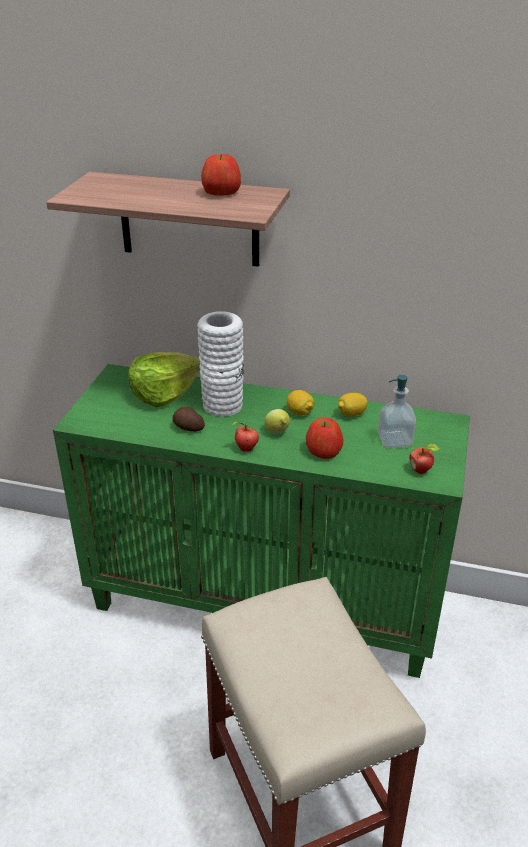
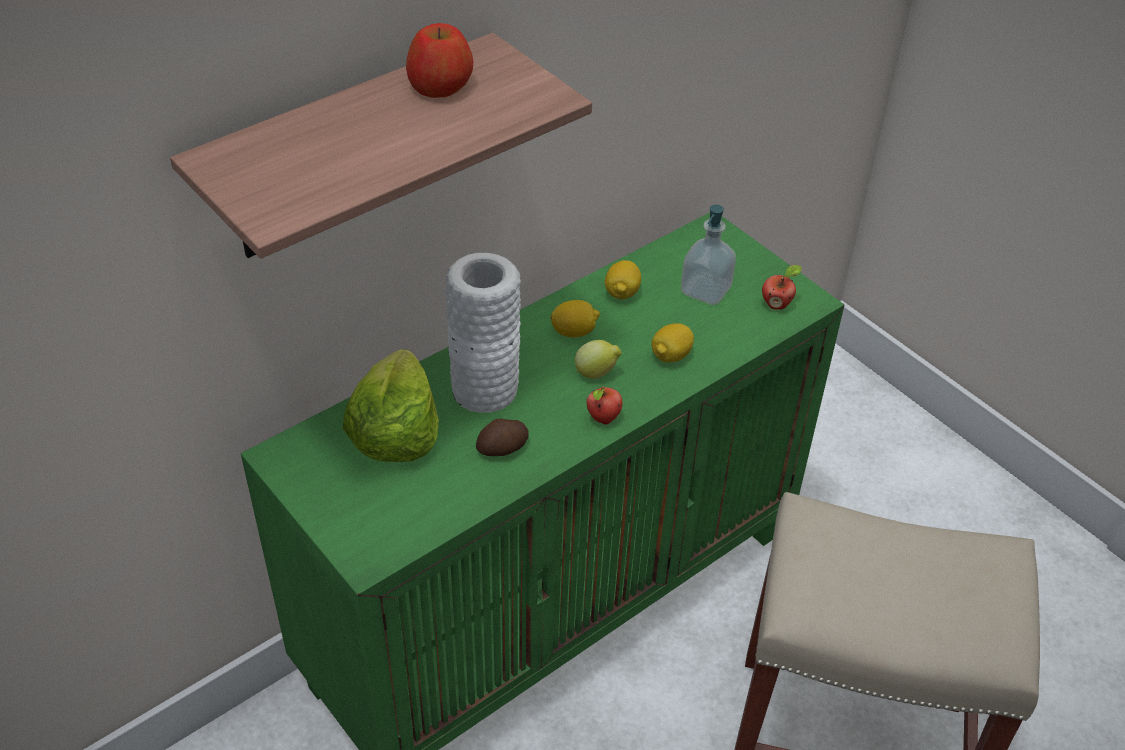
camera: 55 degrees left, 10 degrees up
(323, 450) = (671, 356): apple -> lemon

